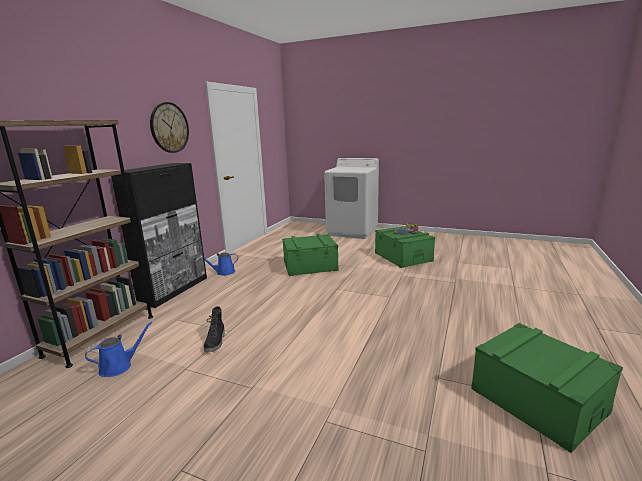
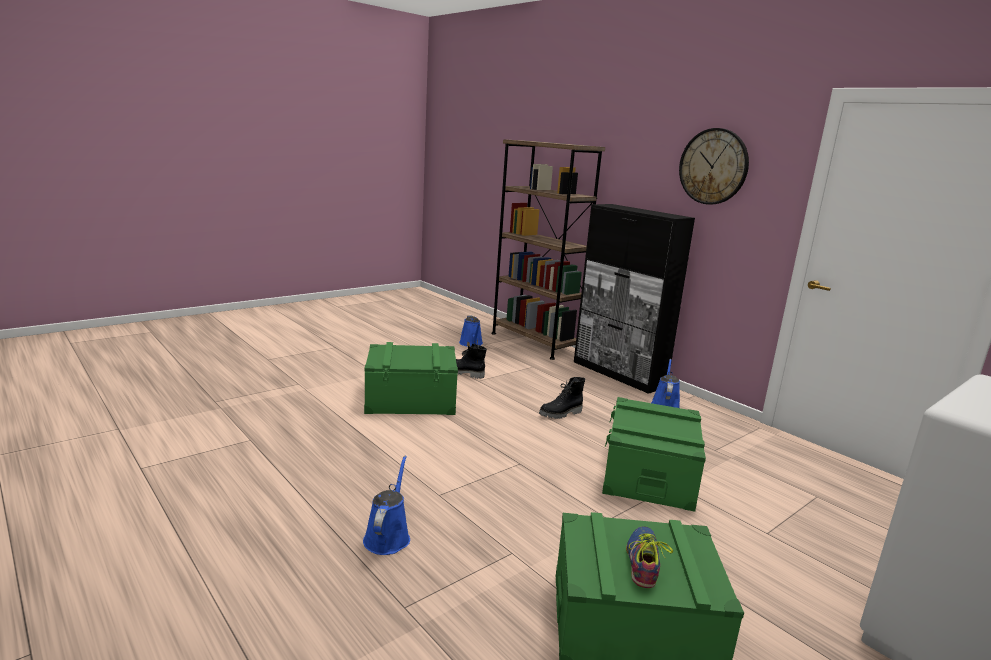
camera: 115 degrees right, 0 degrees up
(264, 292) = (561, 414): none -> black boot
(432, 296) = (388, 536): none -> blue watering can
(537, 400) = (136, 468): green storage box -> green storage box (411, 399)

